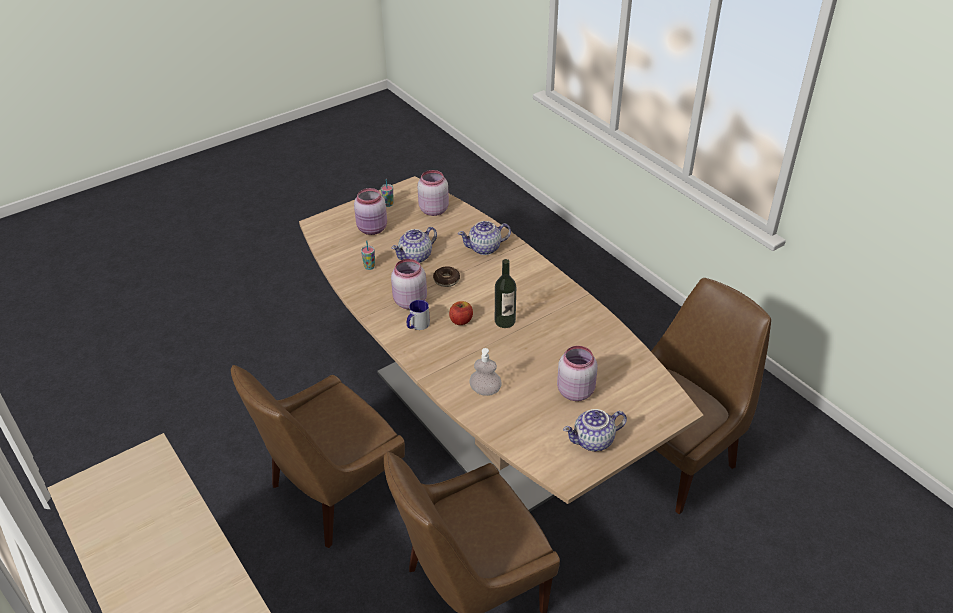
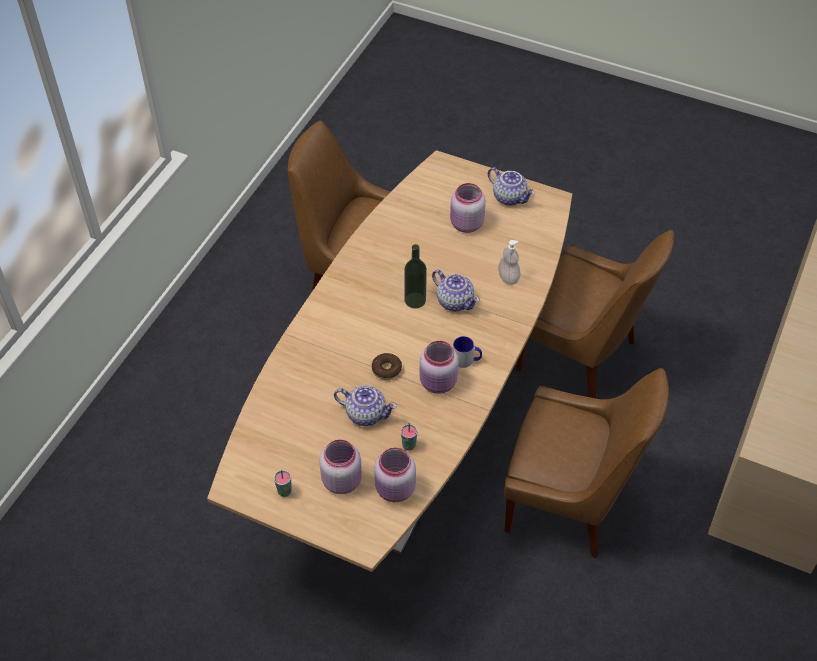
camera: 120 degrees left, 10 degrees up
(433, 209) = (270, 441): pink jar -> pink jar (395, 490)
(461, 320) = (437, 331): apple -> none
(485, 248) = (314, 361): teapot -> teapot (455, 301)

